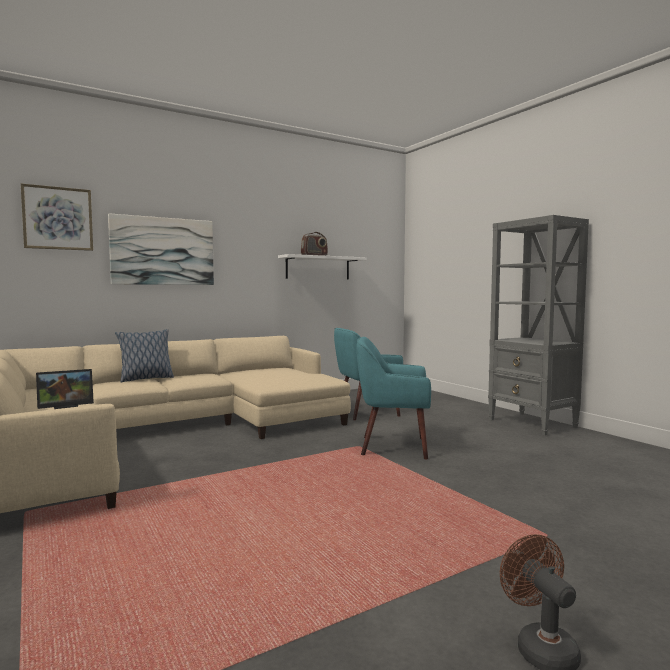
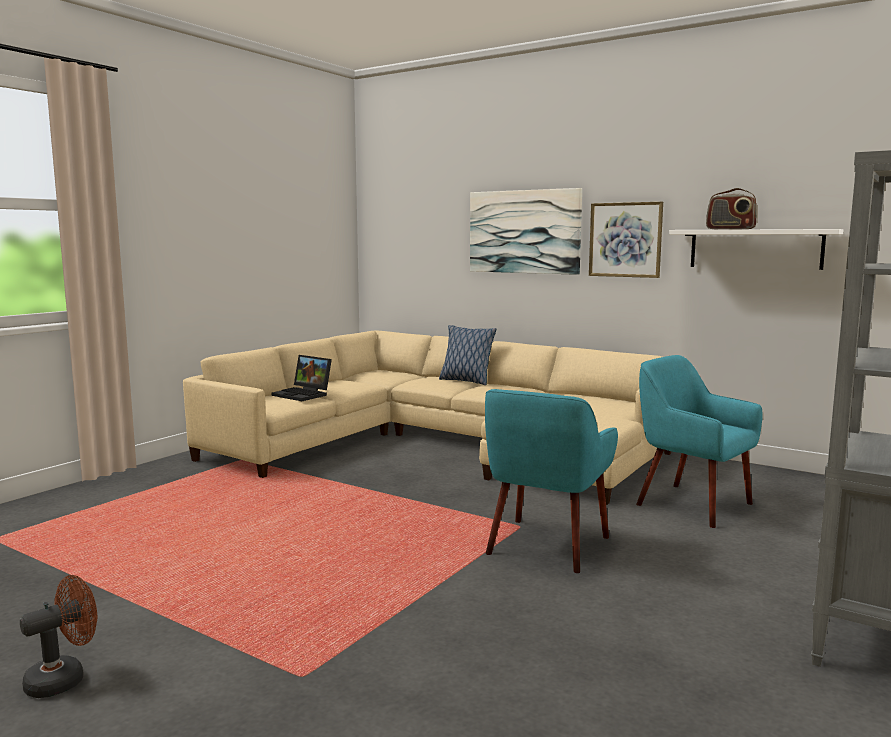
camera: 65 degrees right, 5 degrees up
(58, 218) = (432, 202): picture -> picture (625, 240)
(392, 447) = (546, 545): turquoise armchair -> turquoise armchair turned 135 degrees counterclockwise

